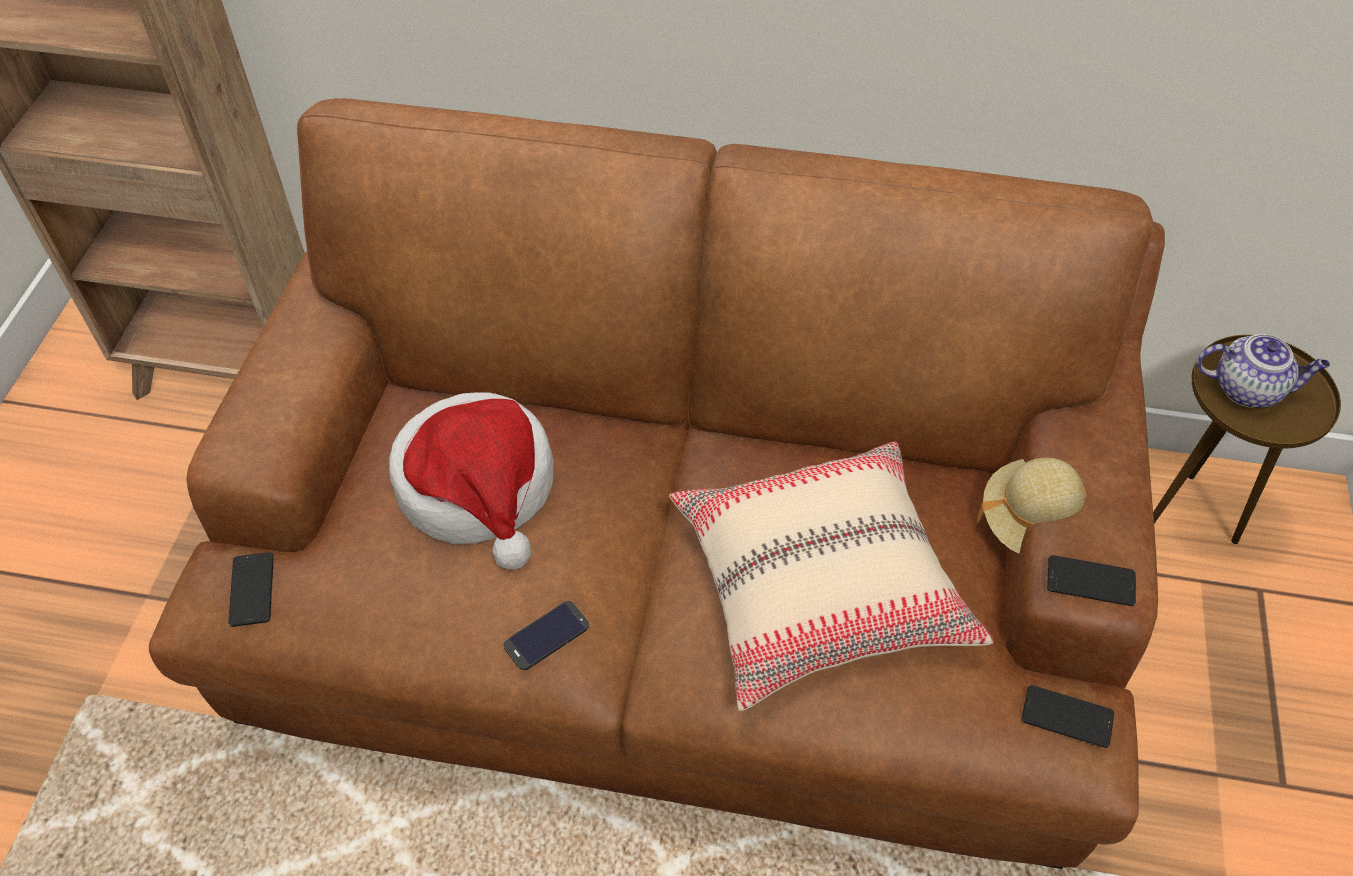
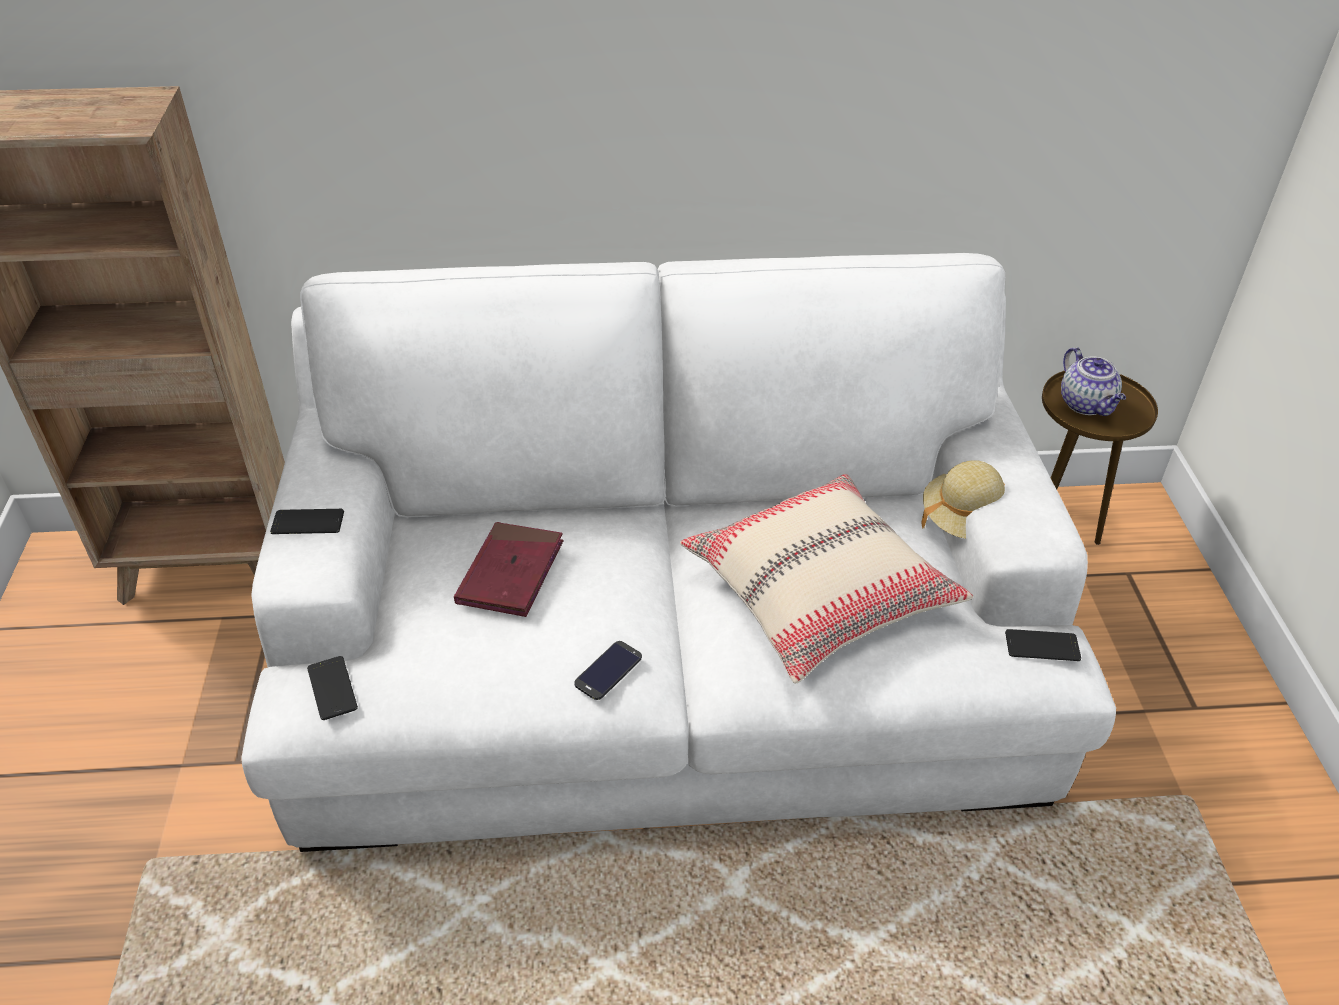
camera: 15 degrees left, 10 degrees down
(479, 488) = (510, 573): hat -> red book
(677, 584) = (667, 659): brown sofa -> white sofa
(1090, 581) = (1031, 538): phone -> phone (307, 522)
(1248, 389) = (1087, 405): teapot -> teapot turned 75 degrees clockwise

